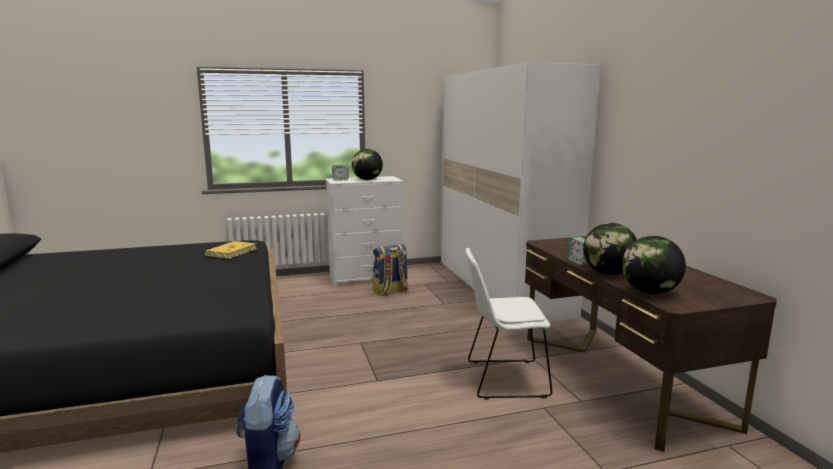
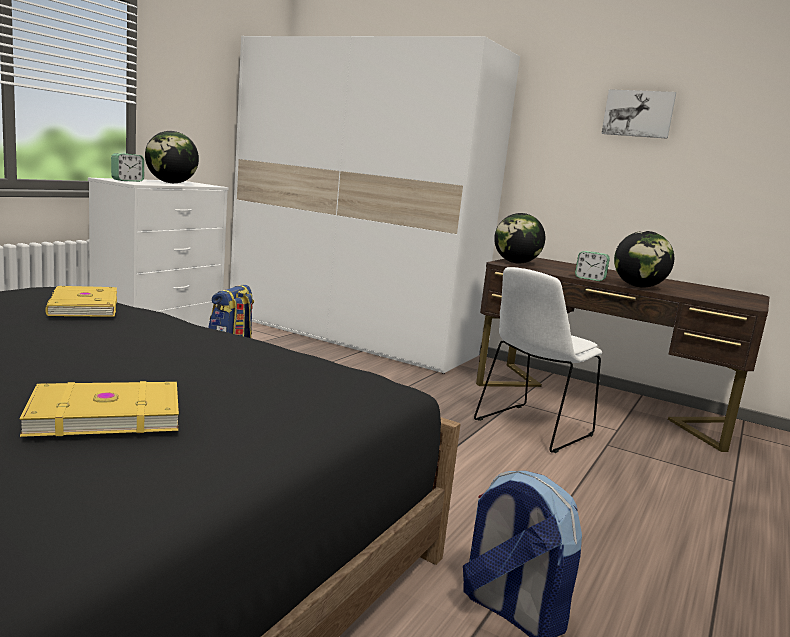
camera: 45 degrees left, 0 degrees up
(112, 299) = (105, 413): none -> yellow book
(650, 292) = (706, 298): globe -> globe (516, 263)
(676, 107) = (638, 114): none -> picture

